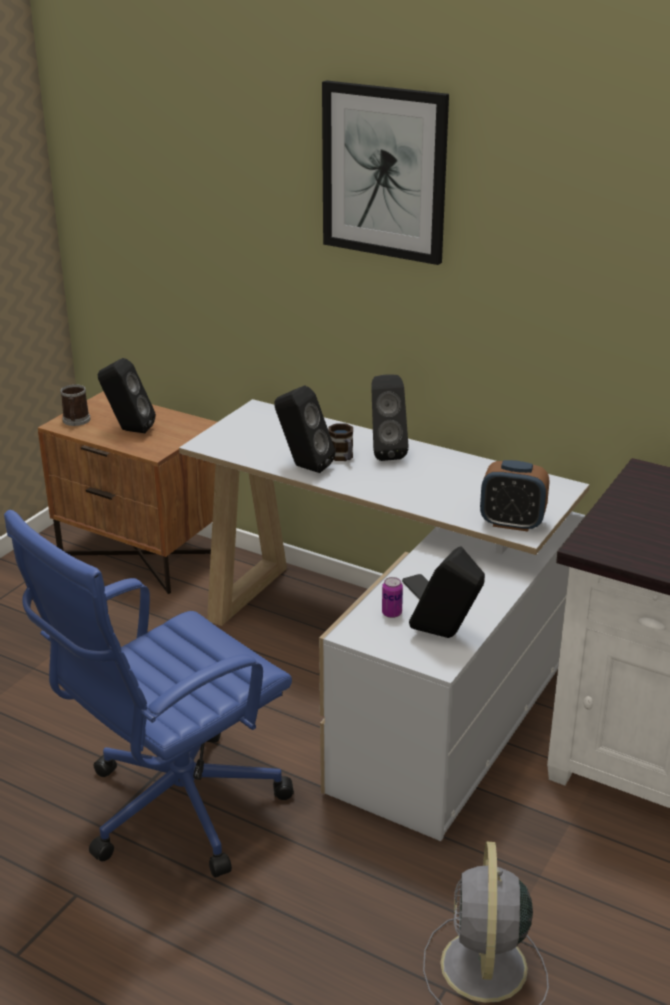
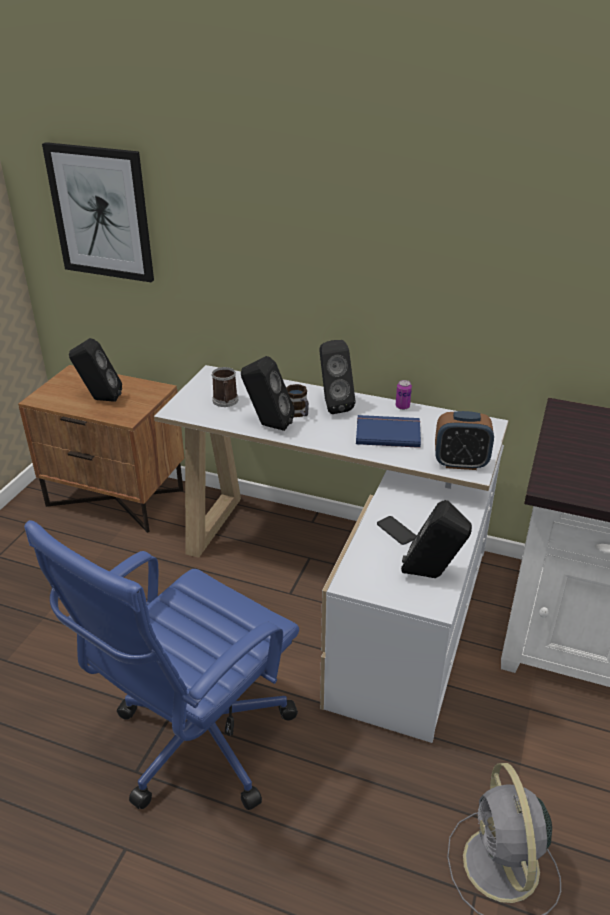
camera: 10 degrees left, 5 degrees up
(76, 421) = (51, 395): mug -> mug (225, 402)
(384, 172) = (323, 160): picture -> picture (101, 213)
(391, 613) = (378, 558): can -> can (402, 406)
(439, 485) = (387, 432): none -> blue book

